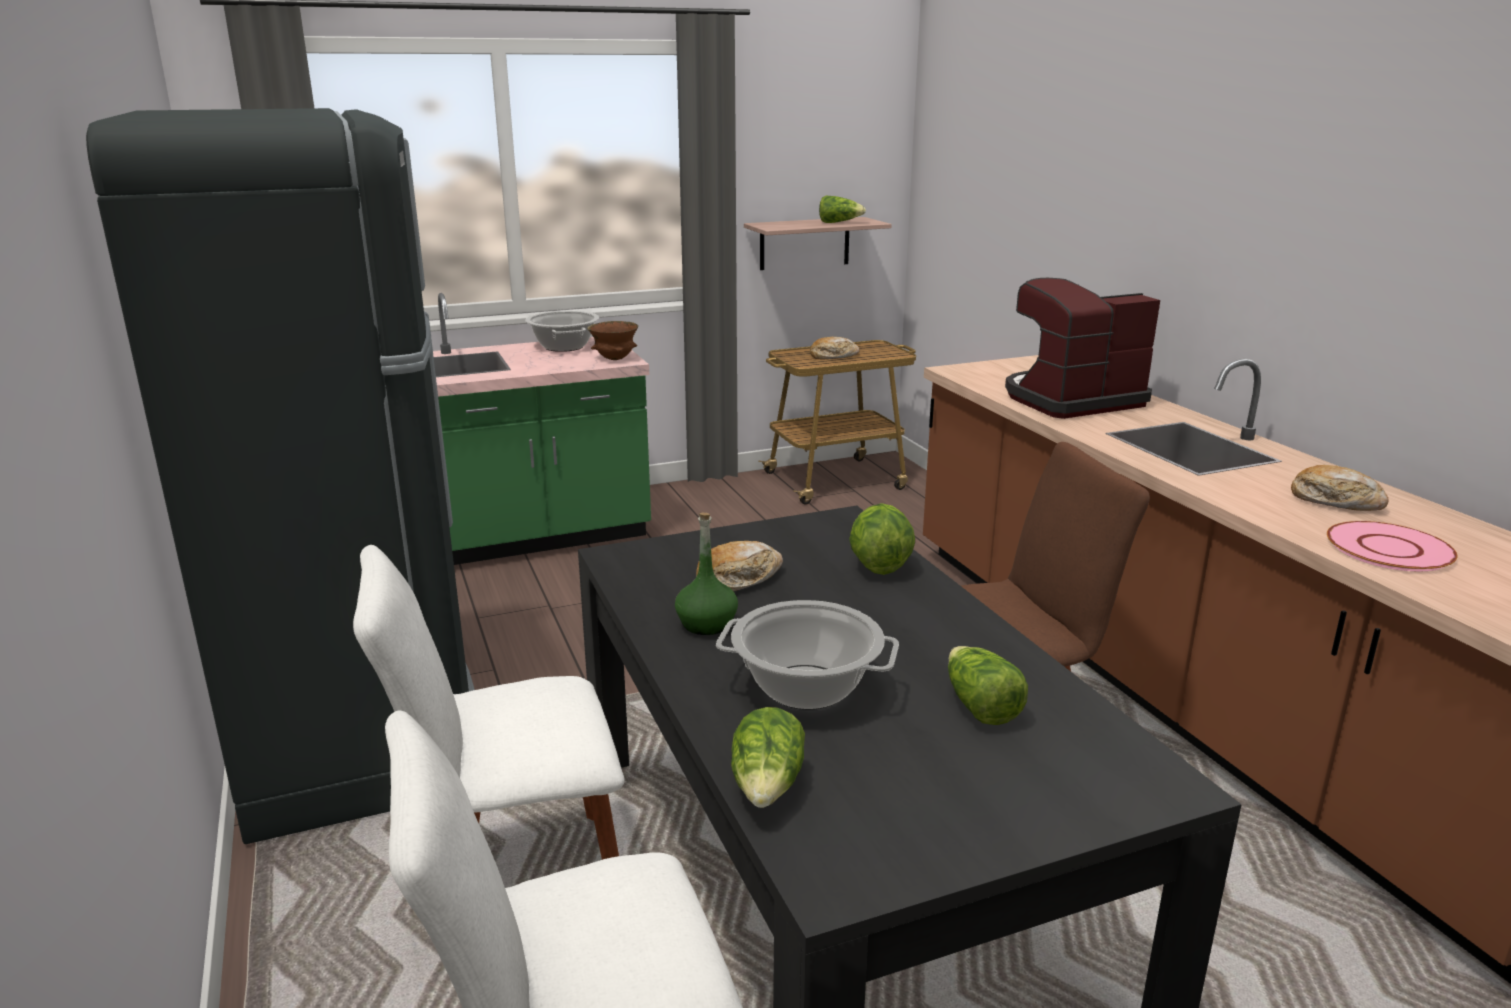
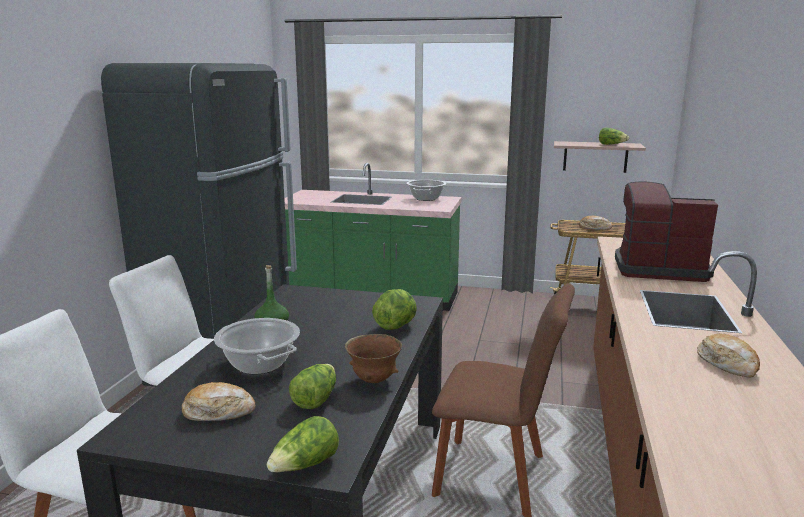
camera: 35 degrees right, 5 degrees down
(615, 359) = (438, 207): brown bowl -> brown bowl (374, 380)
(739, 578) = (322, 313): bread -> bread (219, 412)
(768, 786) = (170, 394): lettuce -> lettuce (305, 465)
(1389, 548) = (702, 400): pink plate -> none

